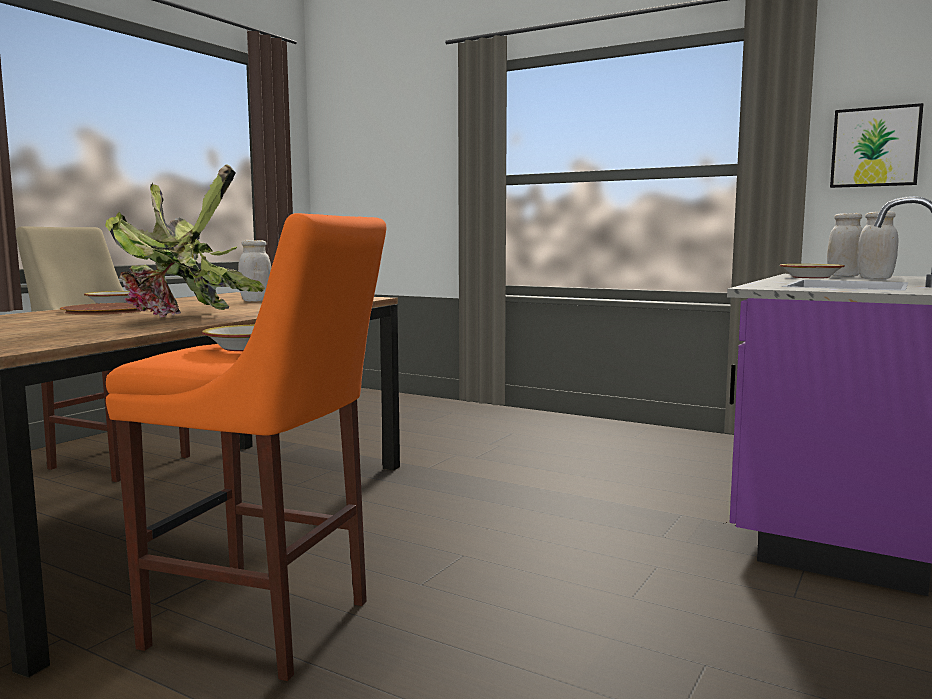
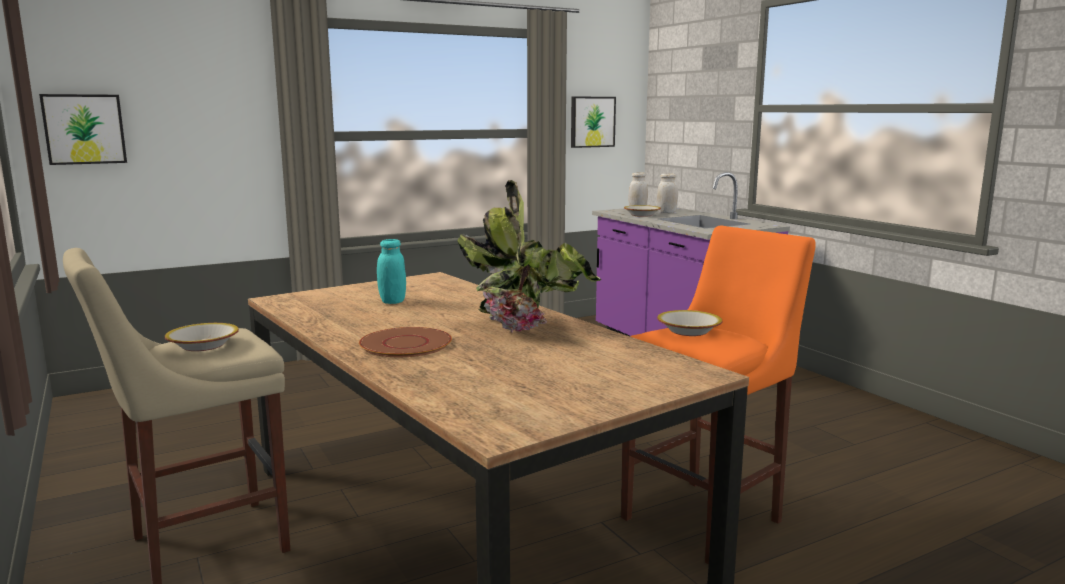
camera: 60 degrees left, 5 degrees up
(256, 301) = (392, 301): white jar -> turquoise jar
(345, 178) = (84, 129): none -> picture

